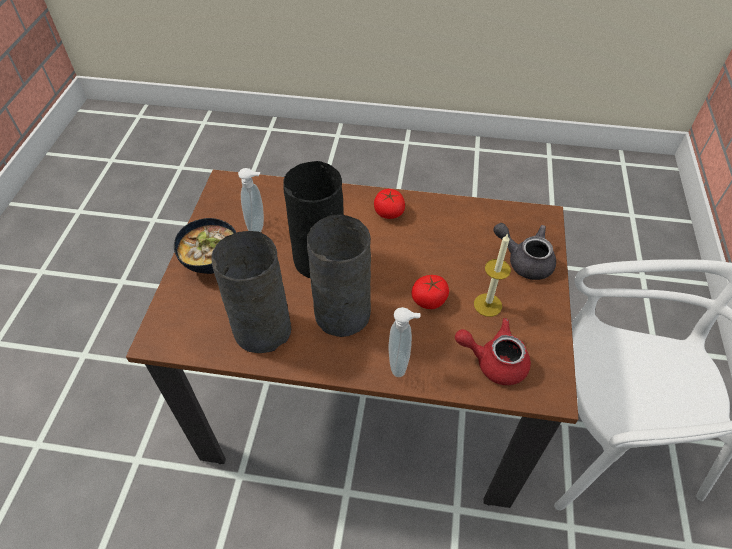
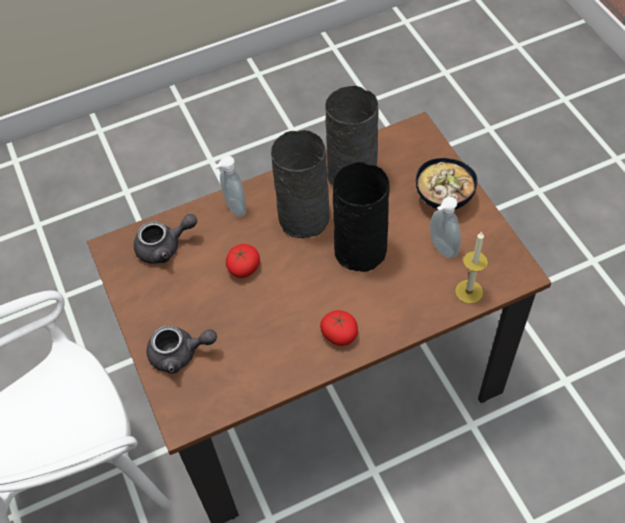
camera: 150 degrees right, 5 degrees up
(487, 305) = (192, 290): candle -> candle (469, 291)
(494, 361) = (165, 247): red teapot -> grey teapot

